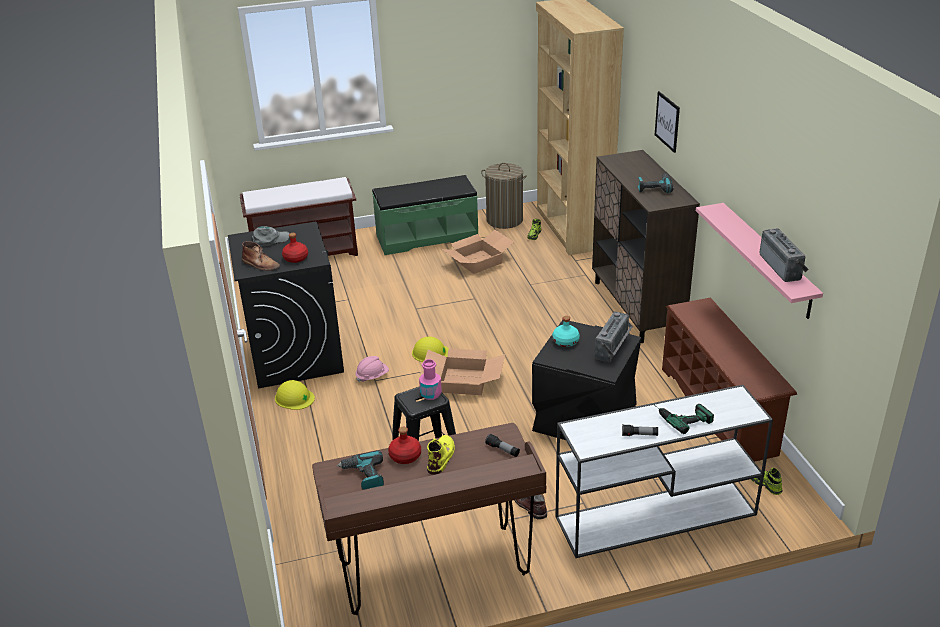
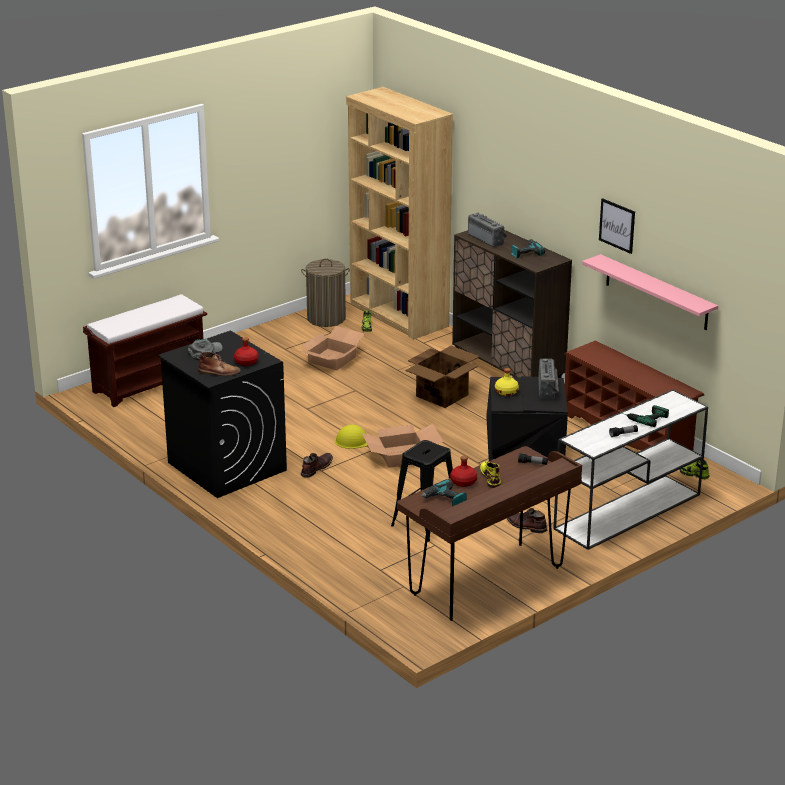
camera: 25 degrees left, 5 degrees down
(294, 398) = (259, 498): yellow hard hat -> none
(372, 376) = (316, 468): pink hard hat -> brown boot
(427, 237) = (261, 346): green bench -> none
(431, 394) = (431, 447): pink bottle -> none
(553, 321) = (442, 395): none -> cardboard box
(566, 341) = (506, 392): turquoise bottle -> yellow bottle
(667, 121) = (521, 193): picture -> picture (617, 225)
(783, 267) = (678, 293): radio -> radio (487, 239)

